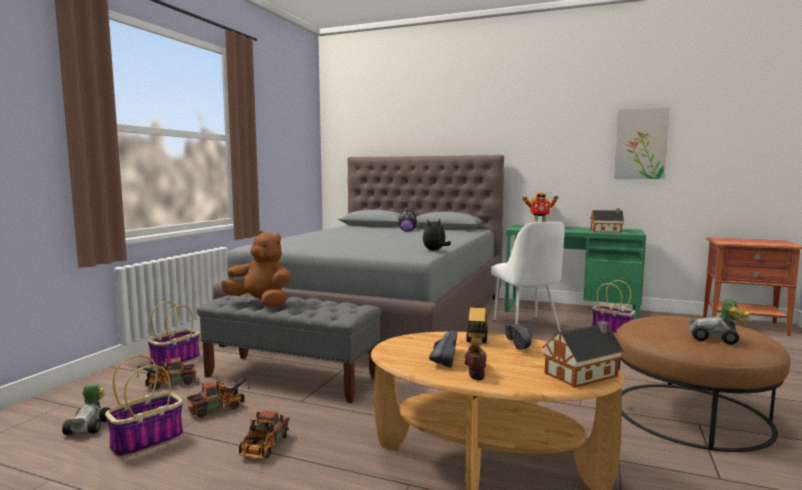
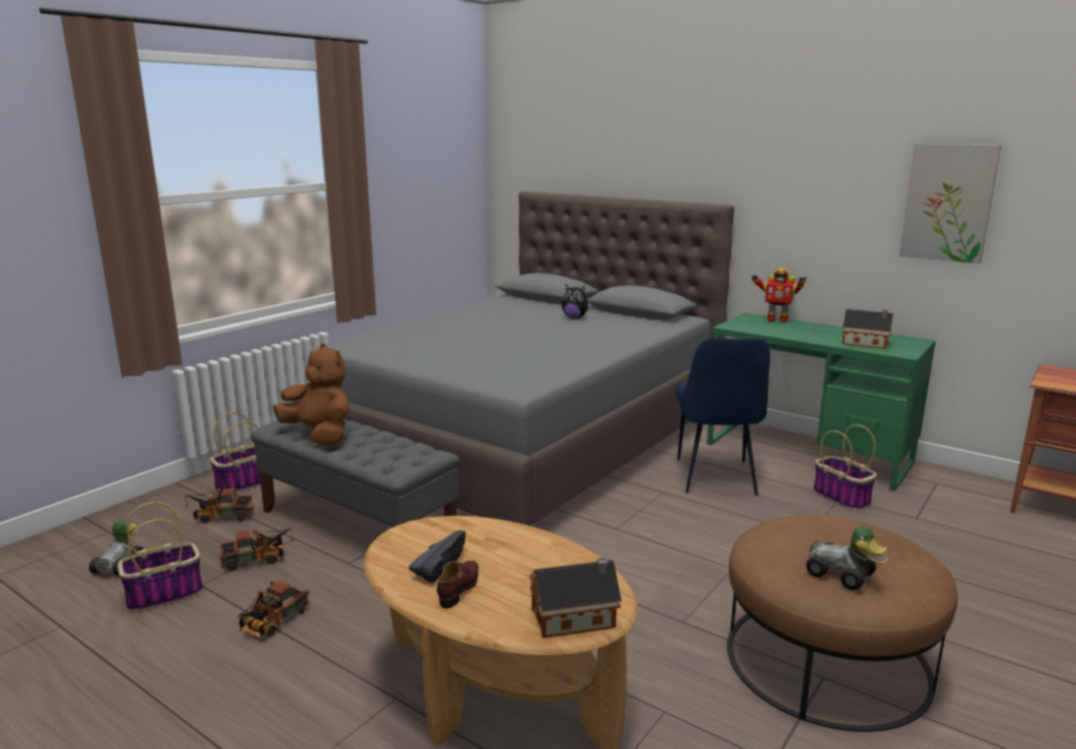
camera: 15 degrees right, 10 degrees up
(435, 250) = (558, 375): plush toy -> none
(477, 338) = (510, 536): toy truck -> none
(522, 345) = (554, 555): black shoe -> none
(526, 327) = (716, 477): white chair -> blue chair

